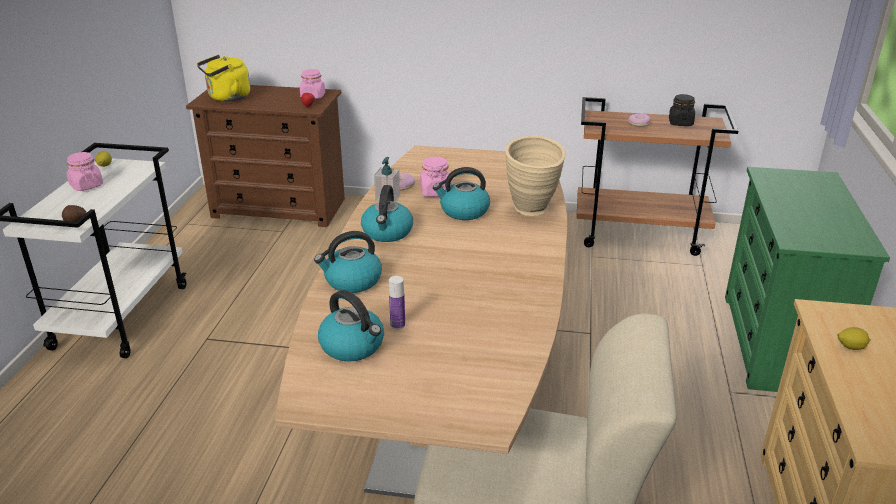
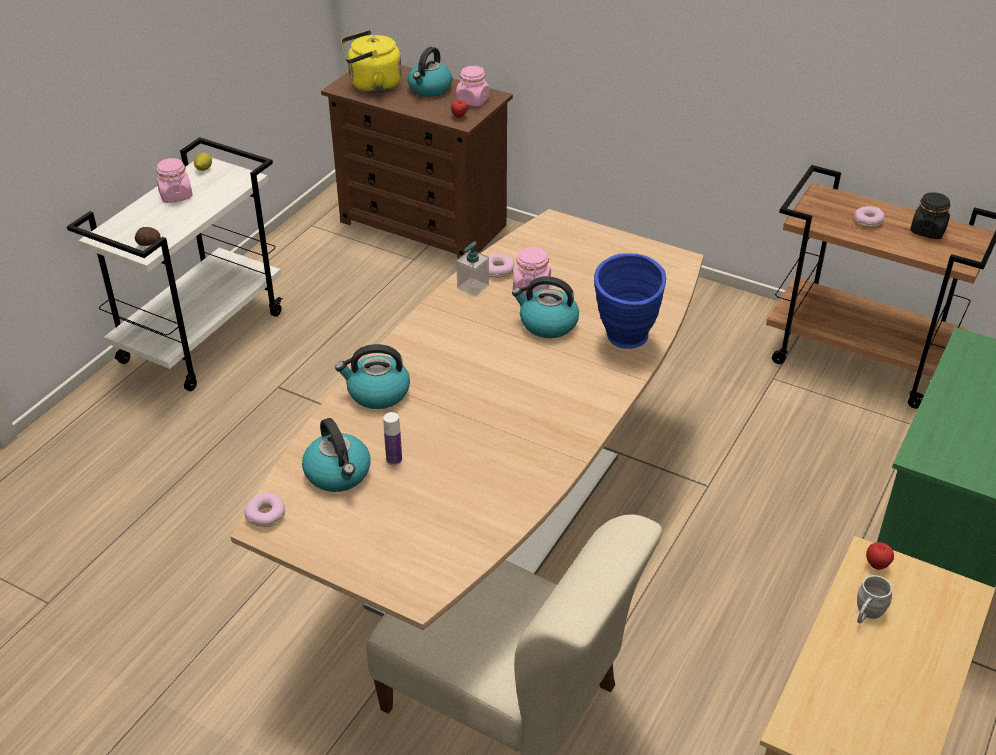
camera: 20 degrees right, 10 degrees up
(302, 394) = (266, 515): none -> donut
(387, 233) = (447, 336): kettle -> kettle (430, 89)
(532, 212) = (625, 342): beige vase -> blue vase
(828, 314) = (877, 565): none -> apple
(850, 347) = (867, 614): lemon -> grey mug

